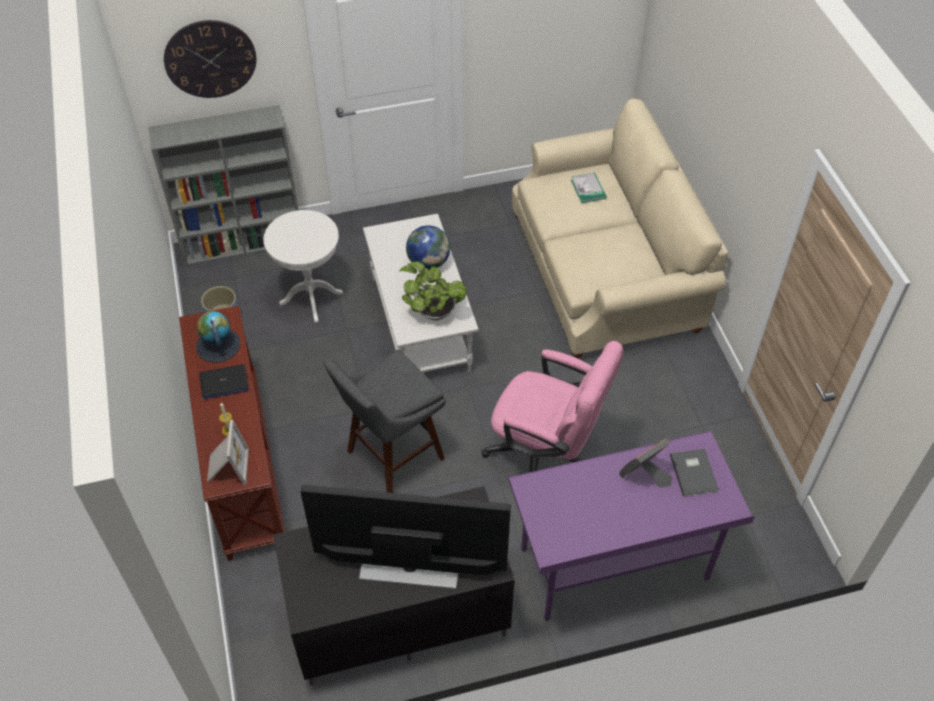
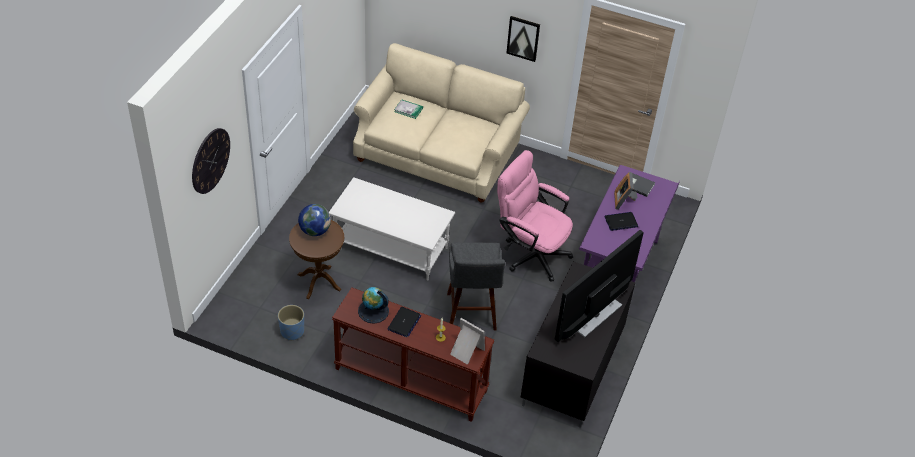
camera: 55 degrees left, 5 degrees down
(244, 242) = (236, 287): grey bookcase -> none
(311, 298) = (319, 282): white side table -> brown side table
(428, 262) = (386, 202): globe -> globe (315, 231)
(433, 312) = (424, 221): potted plant -> none
(546, 454) = (530, 252): pink office chair -> pink office chair turned 120 degrees counterclockwise
(602, 495) = (621, 222): none -> laptop
(746, 176) = (523, 38): none -> picture

